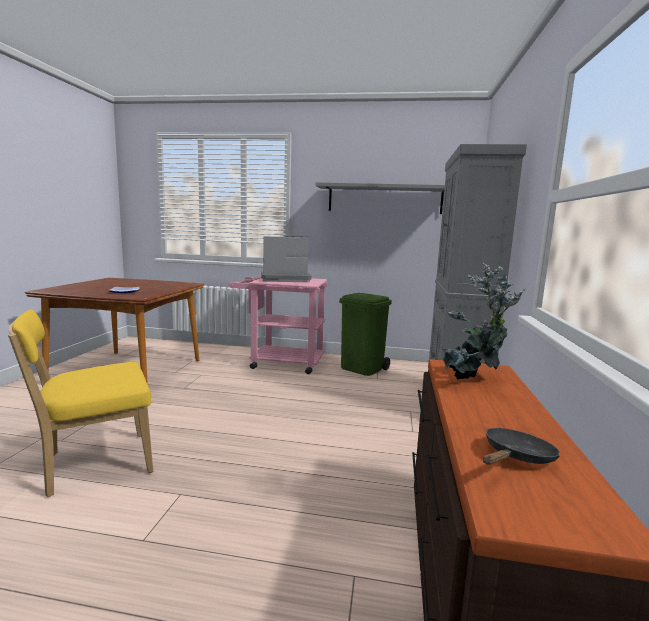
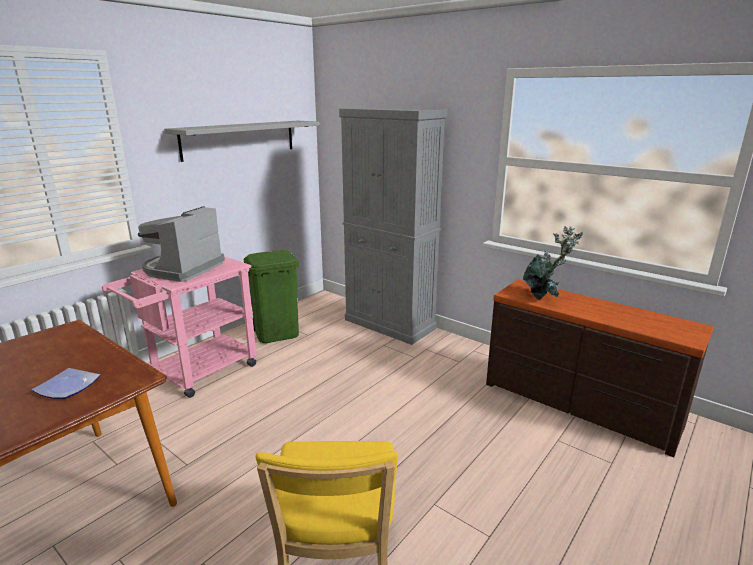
camera: 60 degrees left, 10 degrees up
(516, 457) = (641, 321): black frying pan -> none

